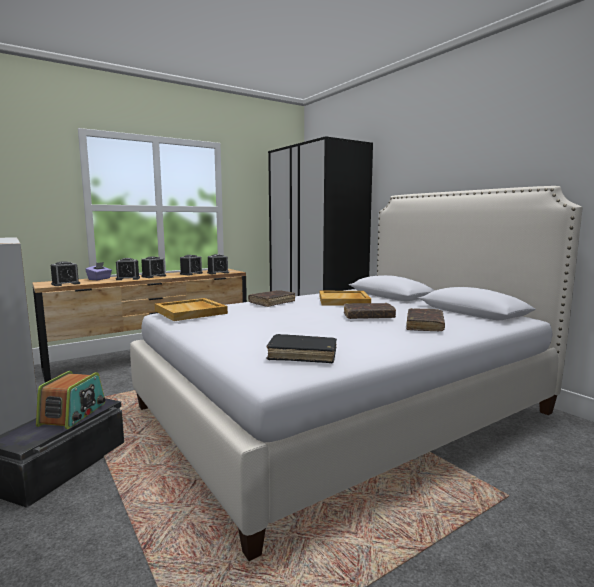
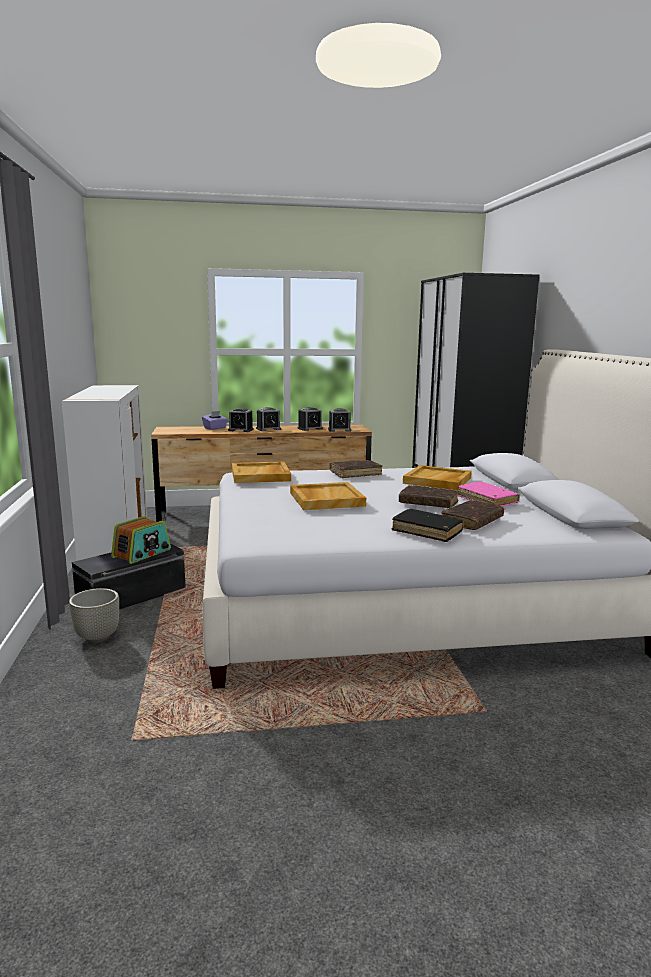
camera: 25 degrees right, 5 degrees up
(46, 535) = (97, 637): none -> grey planter
(65, 284) = (180, 432): alarm clock -> none
(282, 324) = (326, 499): none -> beige tray
(302, 355) = (298, 532): black book -> black book (427, 531)
(404, 310) = (487, 500): none -> pink book

